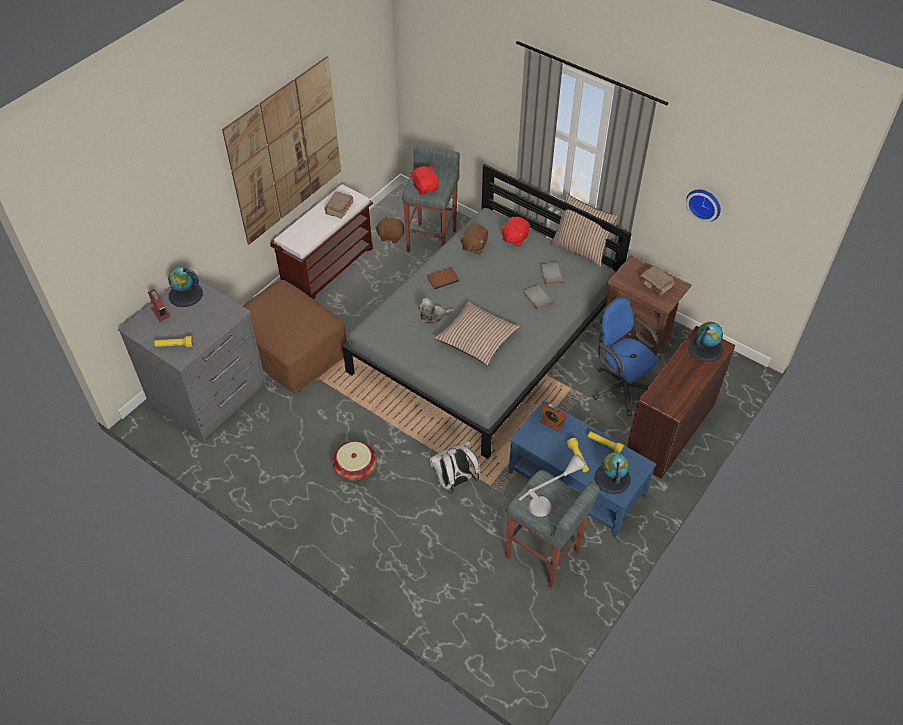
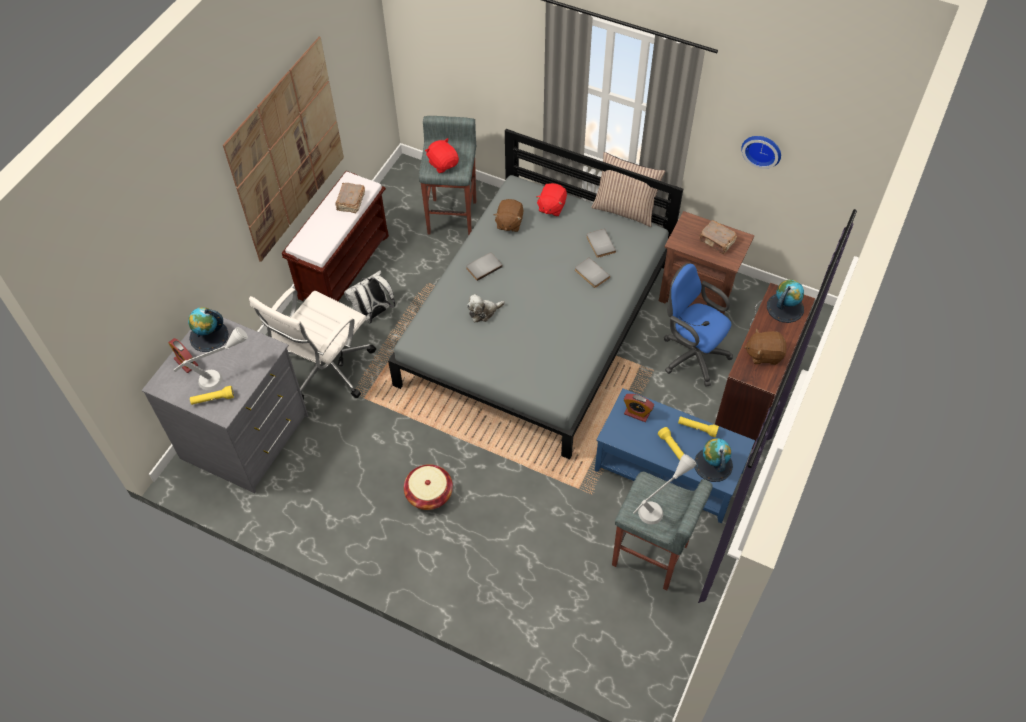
camera: 10 degrees left, 5 degrees up
(188, 327) = (222, 375): none -> grey table lamp
(291, 349) = (325, 369): brown ottoman -> white office chair
(391, 236) = (405, 218): brown plush toy -> brown plush toy (764, 354)
(442, 279) = (483, 266): brown book -> grey book
(454, 482) = (539, 491): white backpack -> white backpack (373, 313)
(477, 339) = (537, 331): pillow -> none

